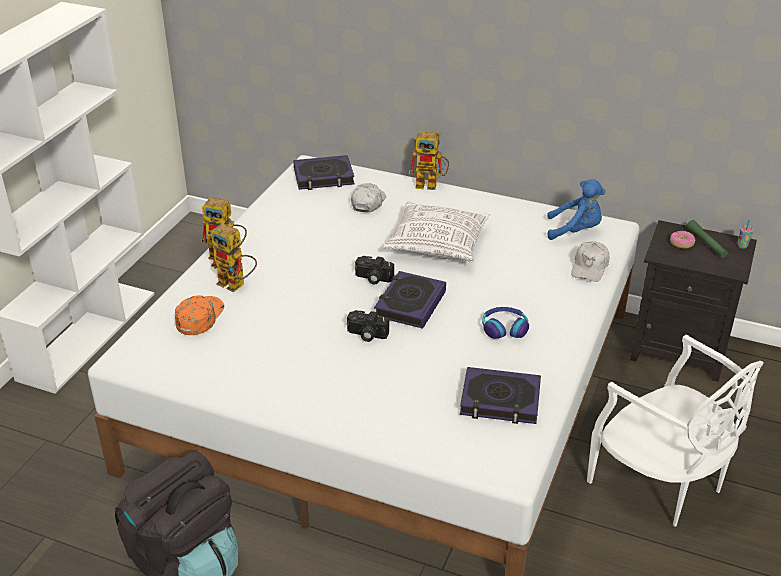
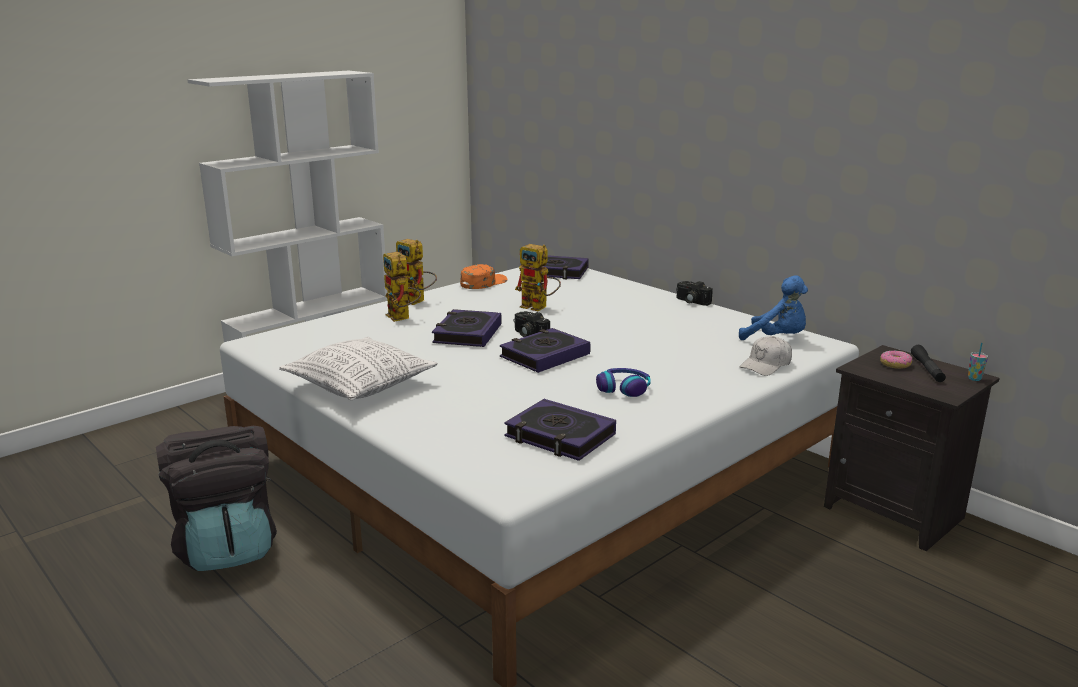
camera: 25 degrees right, 15 degrees down
(199, 317) = (347, 330): orange cap -> orange cap (483, 283)
(317, 292) = (467, 334): none -> book
(366, 335) = (478, 367): camera -> camera (691, 301)
(368, 203) = (580, 291): white cap -> none
(431, 184) = (654, 289): toy robot -> toy robot (539, 307)
(437, 244) = (617, 325): pillow -> pillow (361, 385)
(661, 483) = (780, 625): white chair -> none
(706, 243) = (927, 369): green flashlight -> black flashlight

